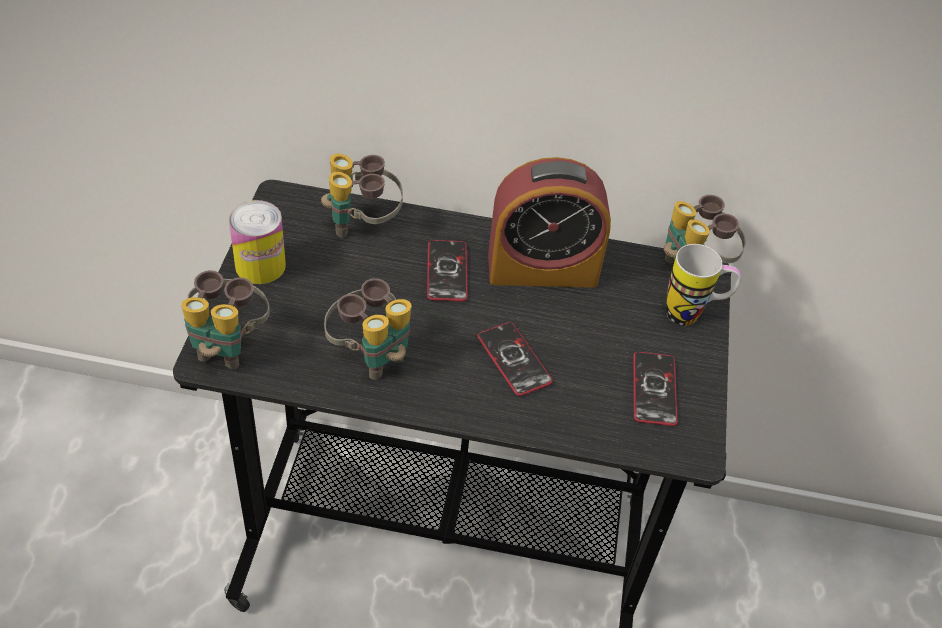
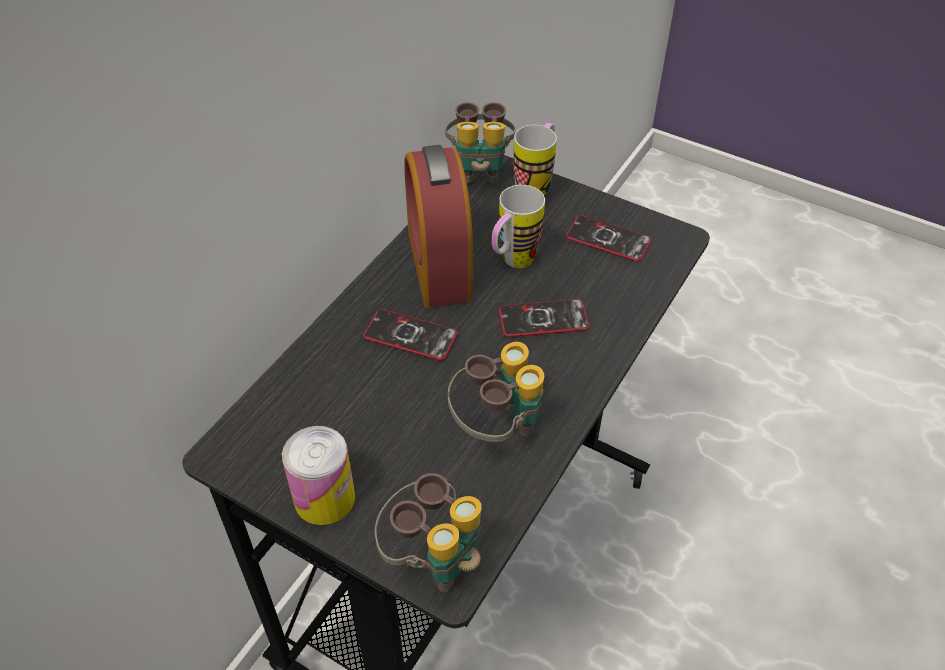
camera: 65 degrees left, 0 degrees up
(362, 224) = (307, 387): binoculars -> none
(542, 269) = (439, 265): alarm clock -> alarm clock turned 150 degrees clockwise
(575, 320) = (512, 263): none -> mug

